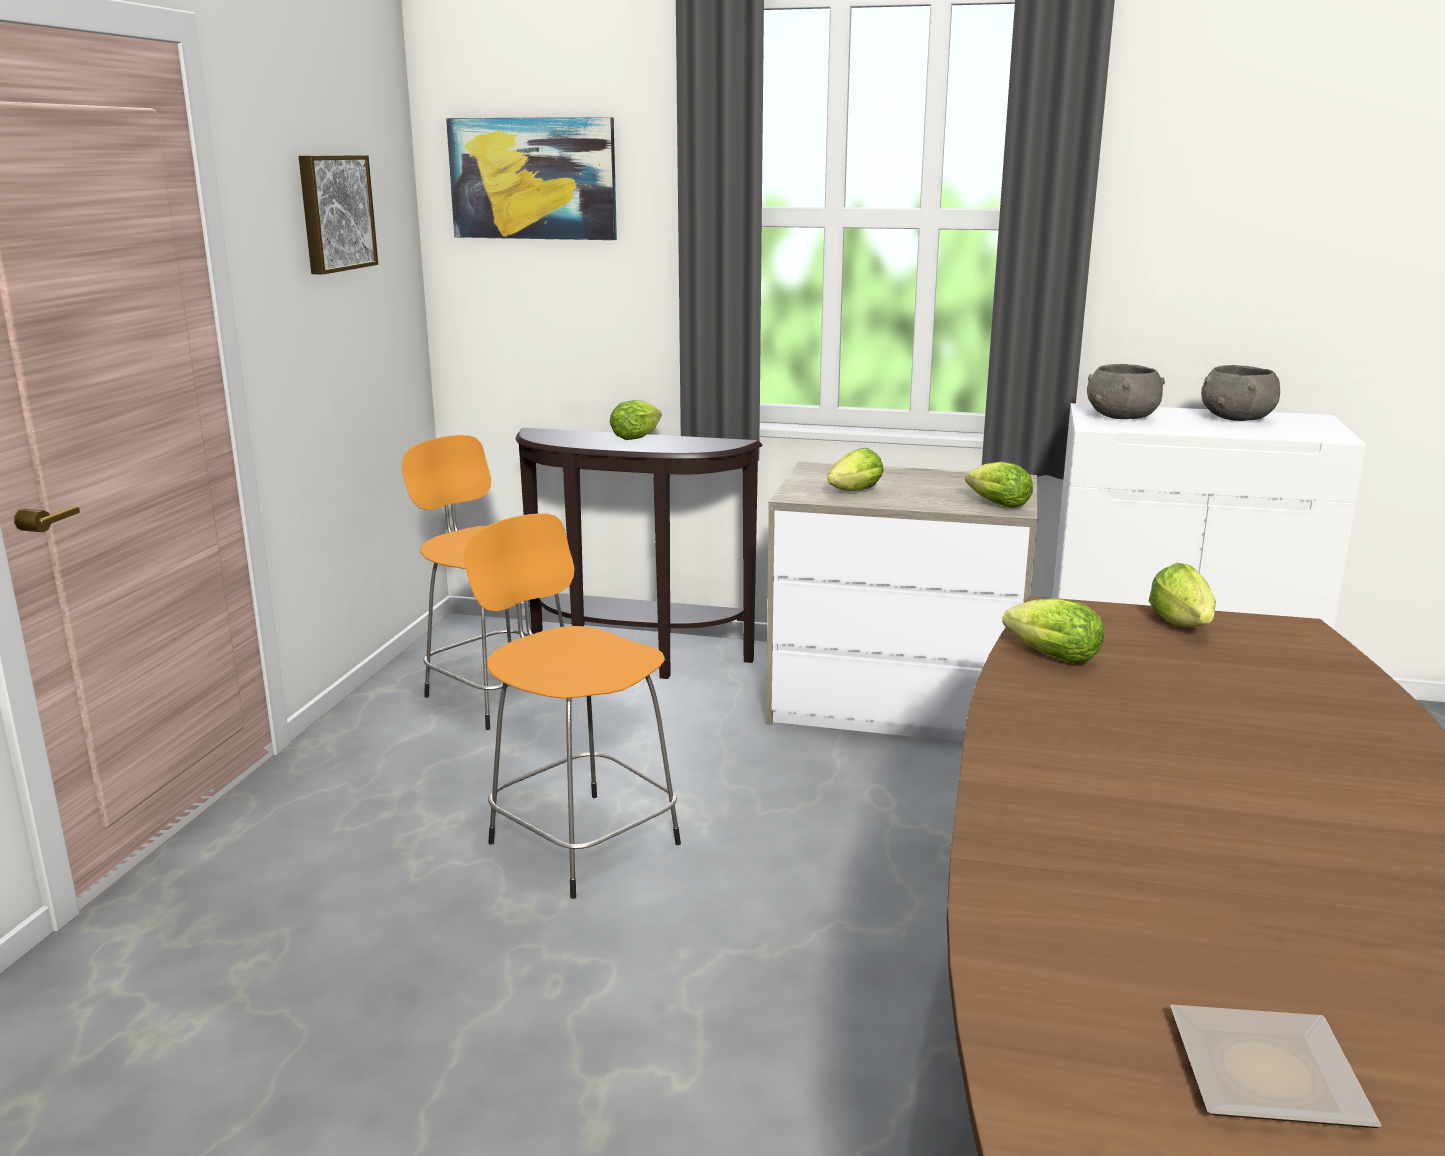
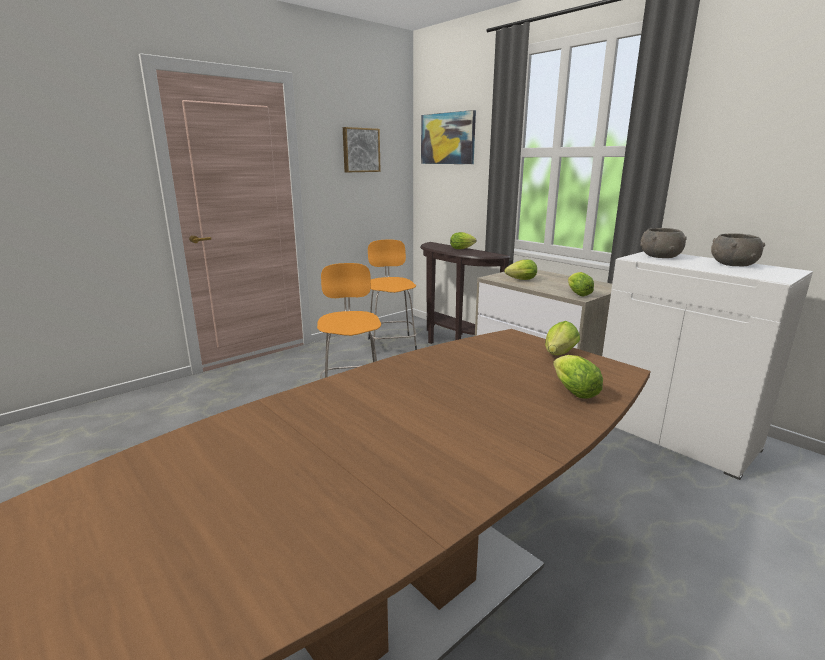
camera: 35 degrees right, 0 degrees up
(1048, 656) = (463, 350): lettuce -> lettuce (572, 391)
(1262, 1077) = (166, 511): plate -> none

